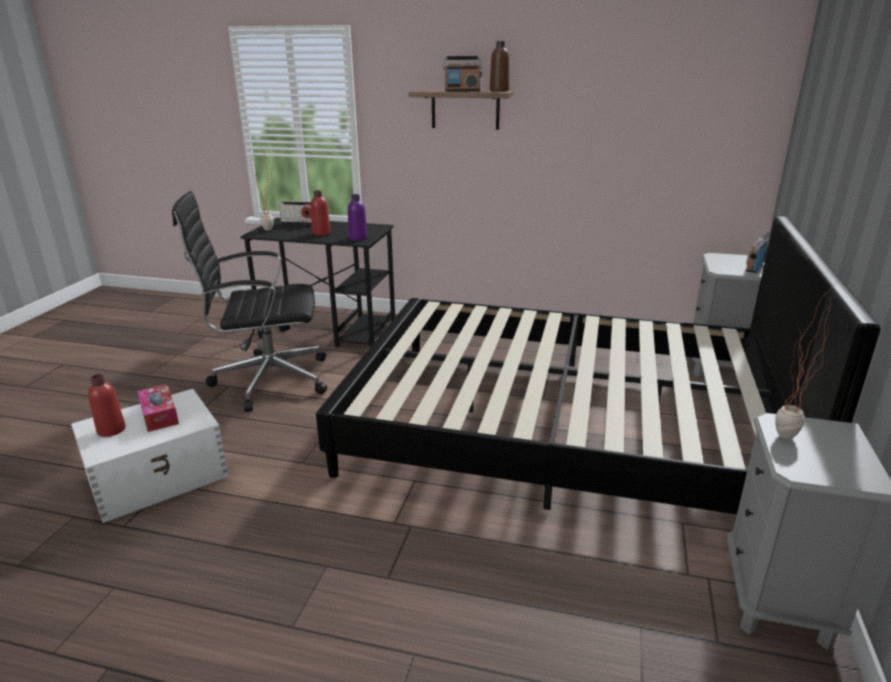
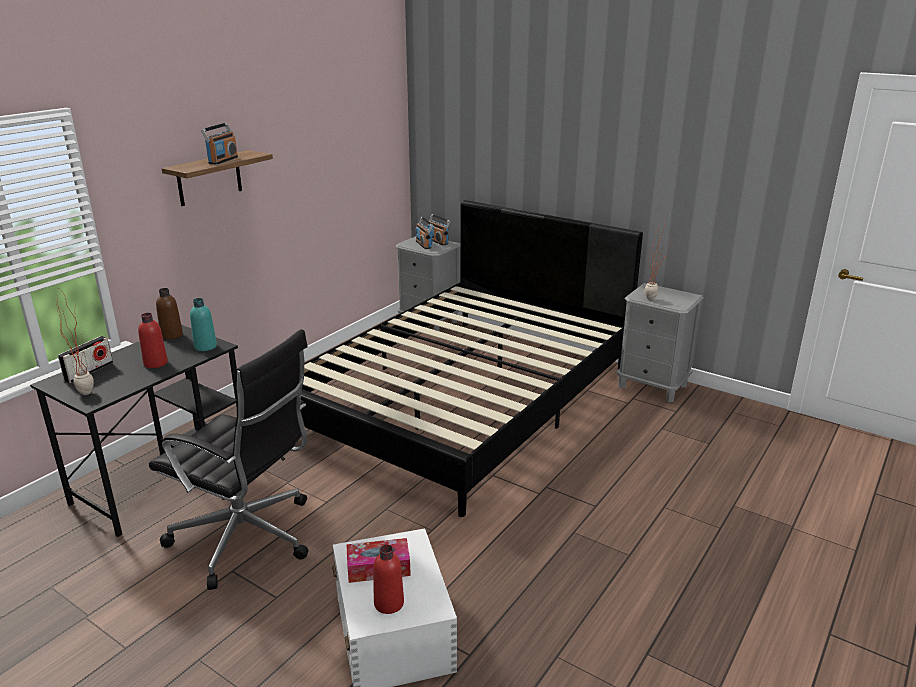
camera: 70 degrees left, 0 degrees up
(267, 380) = (247, 538): black office chair -> black office chair turned 75 degrees counterclockwise
(358, 238) = (205, 346): purple bottle -> turquoise bottle
(499, 90) = (247, 153): brown bottle -> brown bottle (172, 335)
(729, 263) = (424, 244): none -> radio

